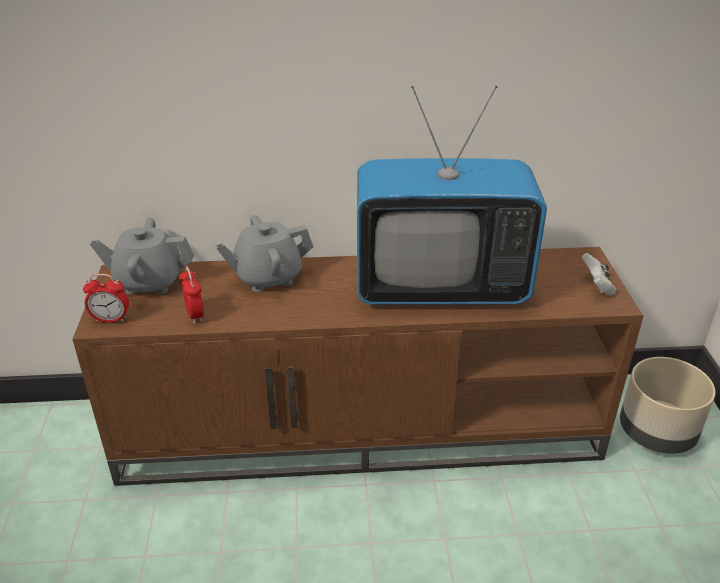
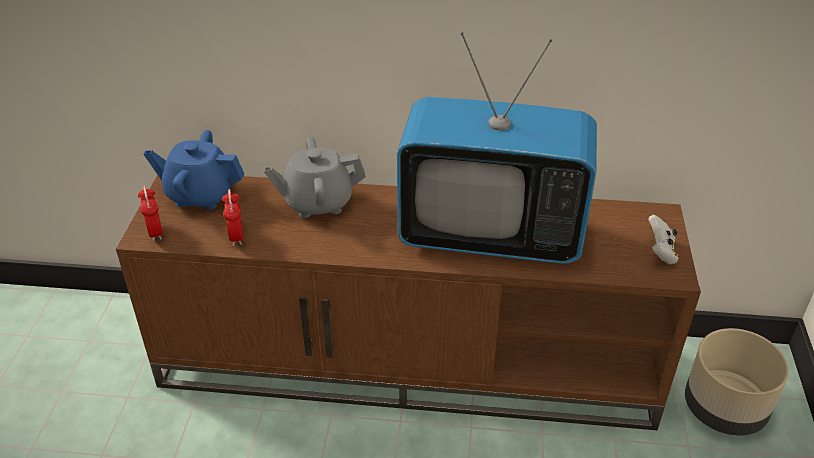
camera: 10 degrees right, 5 degrees up
(111, 319) = (155, 232): alarm clock -> alarm clock turned 60 degrees clockwise
(149, 282) = (200, 195): grey teapot -> blue teapot

